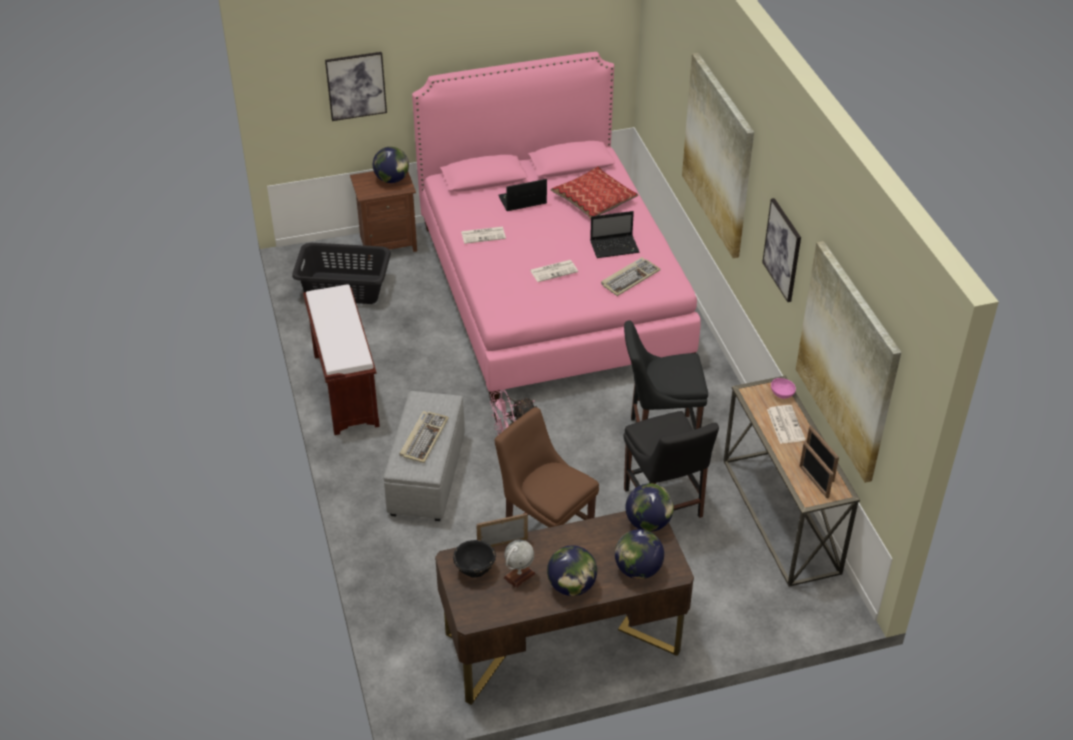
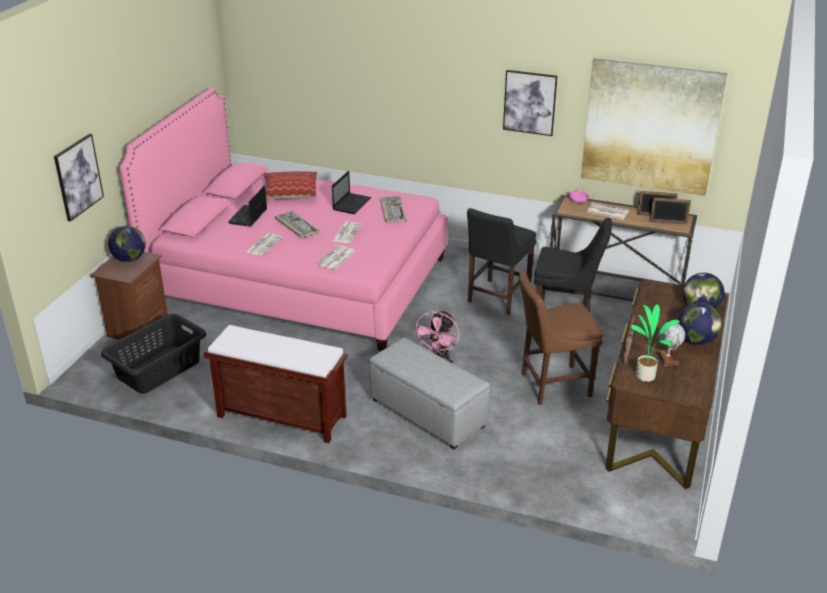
camera: 55 degrees left, 10 degrees down
(423, 438) = (434, 370): keyboard -> keyboard (296, 226)
(474, 570) = (645, 375): black bowl -> potted plant
(502, 287) = (336, 258): none -> newspaper
(648, 523) = (657, 289): globe -> none
(718, 154) = (401, 88): picture -> none

